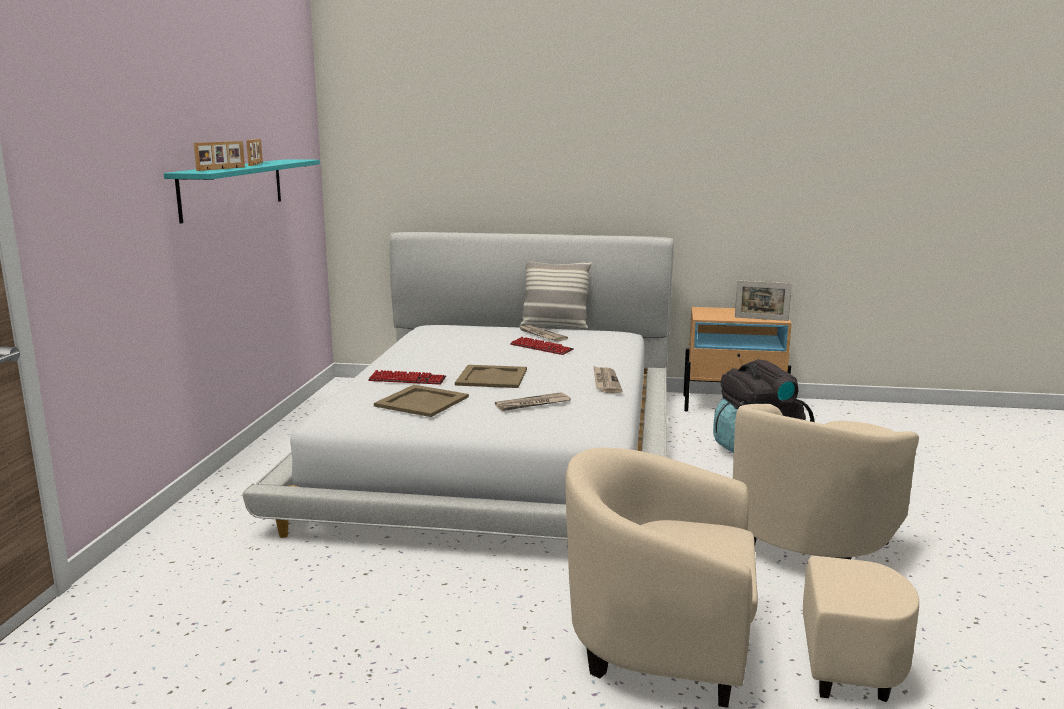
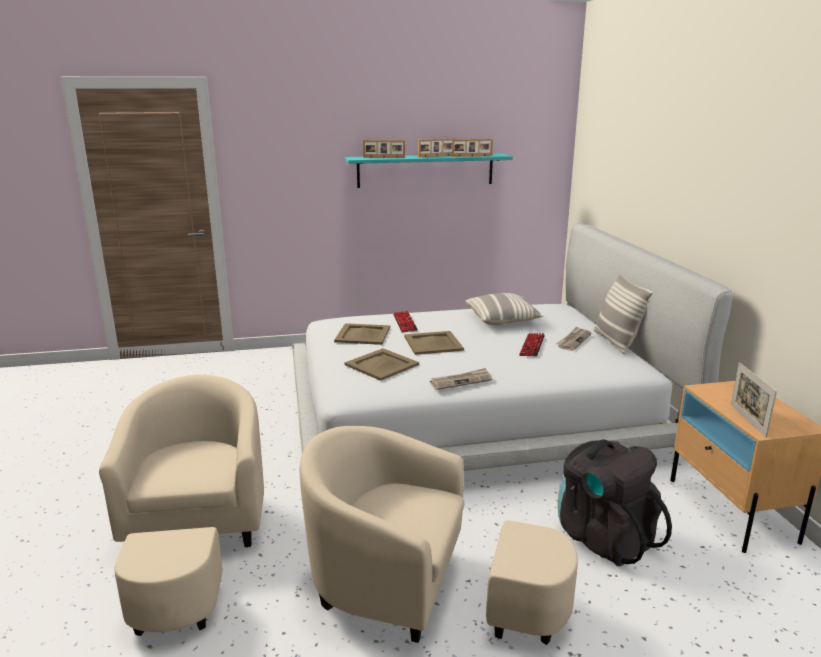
camera: 70 degrees right, 5 degrees up
(289, 161) = (472, 156): none -> picture frame
(453, 345) = (503, 320): none -> pillow
(532, 404) = (381, 364): newspaper -> beige tray

